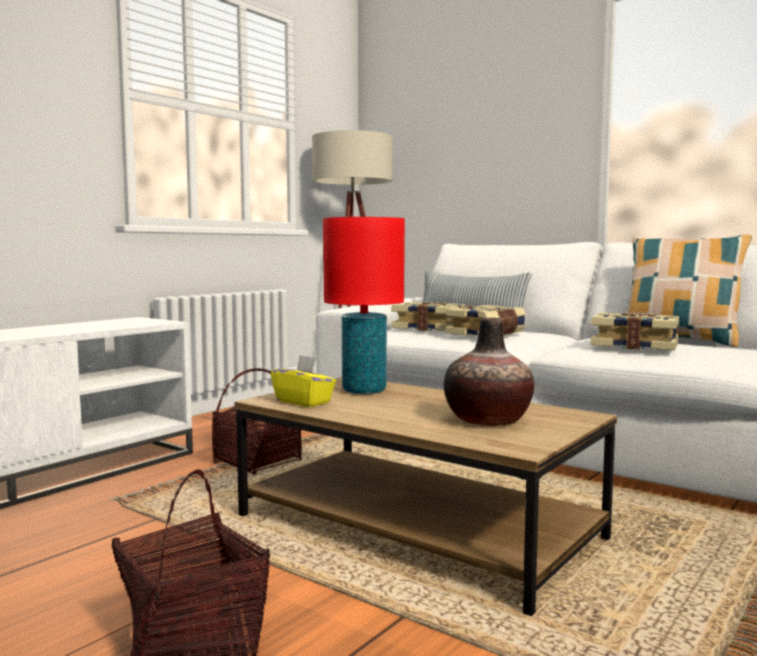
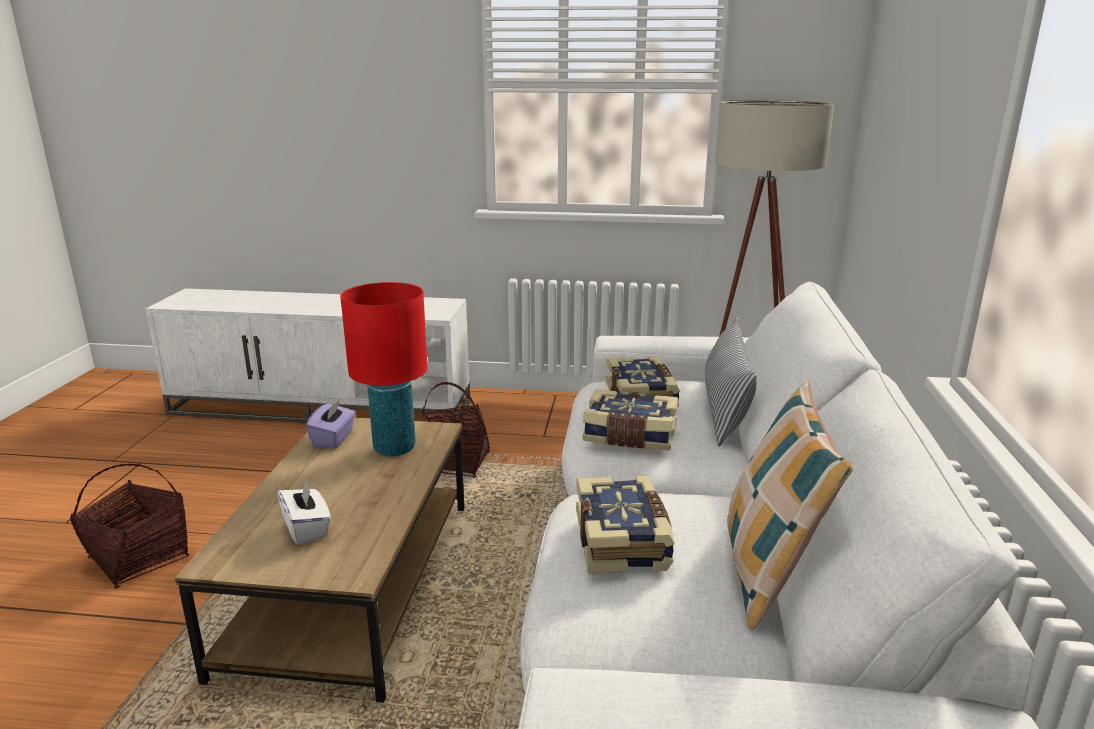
camera: 60 degrees right, 15 degrees up
(304, 402) = (333, 438): yellow tissue box -> purple tissue box
(488, 420) = (307, 529): vase -> white tissue box

